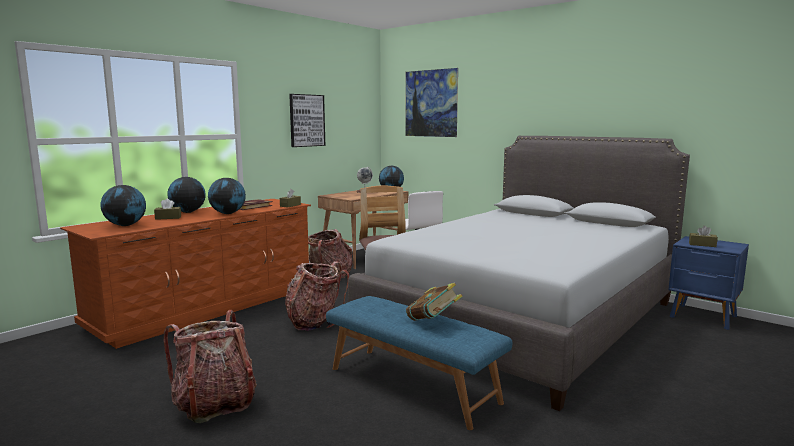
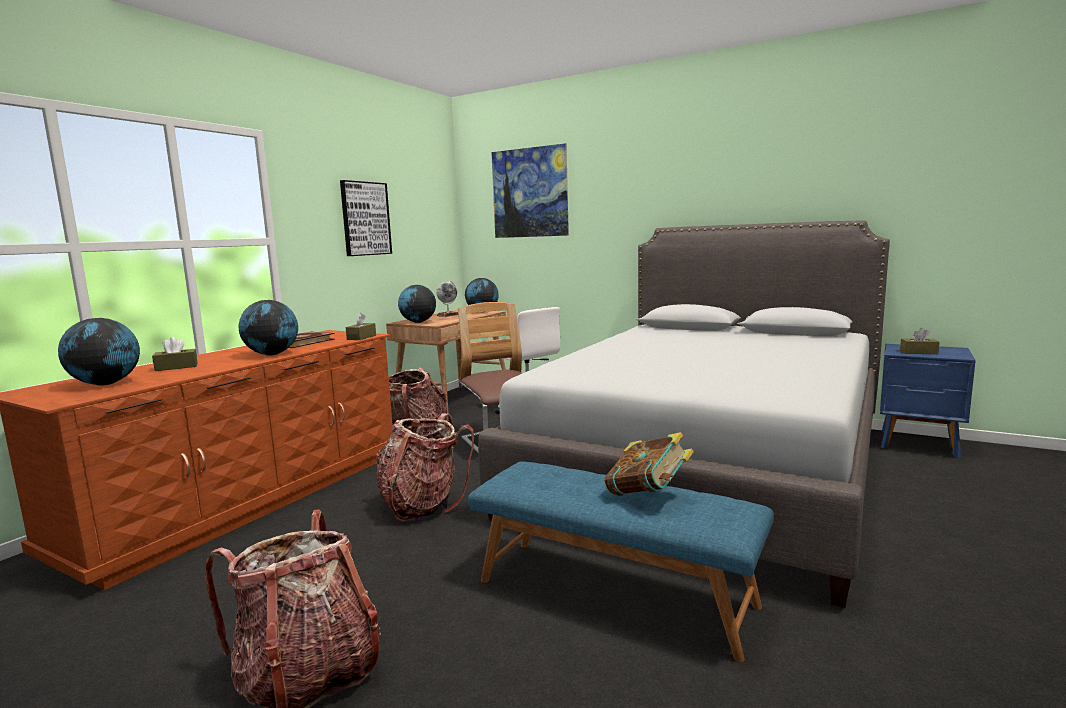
camera: 10 degrees left, 0 degrees up
(187, 212) = (205, 356): globe -> globe (418, 322)

